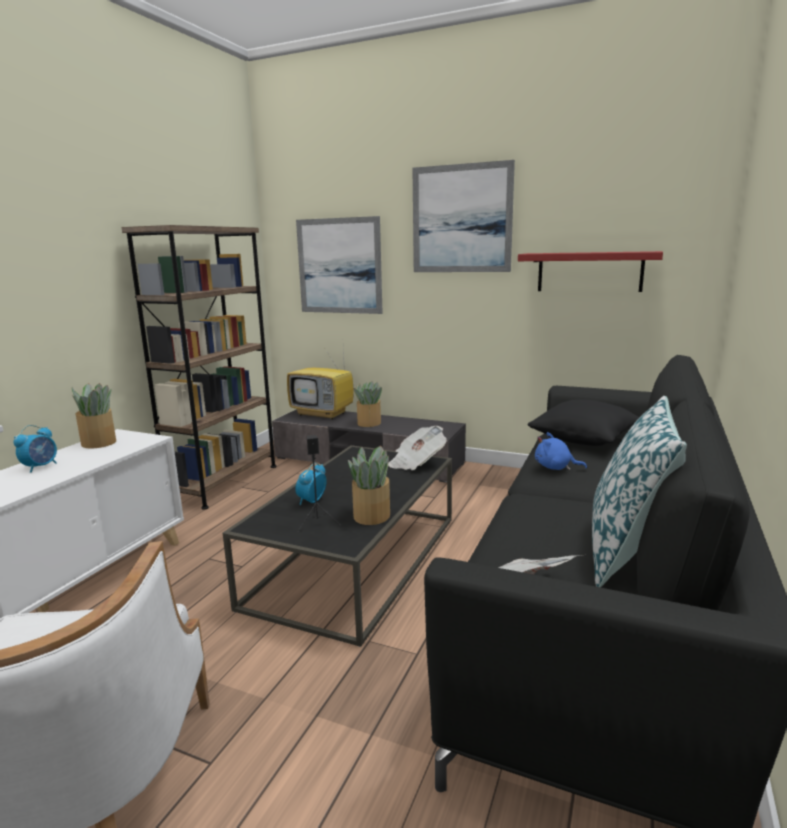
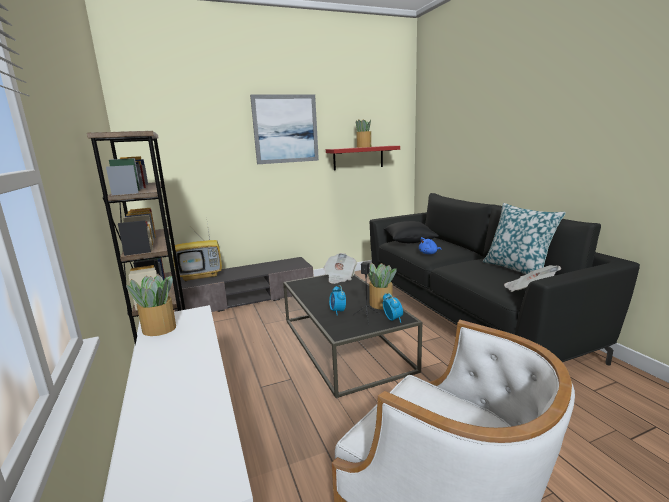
camera: 45 degrees left, 0 degrees up
(41, 467) = (165, 358): alarm clock -> alarm clock (392, 319)
(339, 266) = (196, 163): picture -> none
(368, 423) = (247, 272): potted plant -> potted plant (364, 147)

